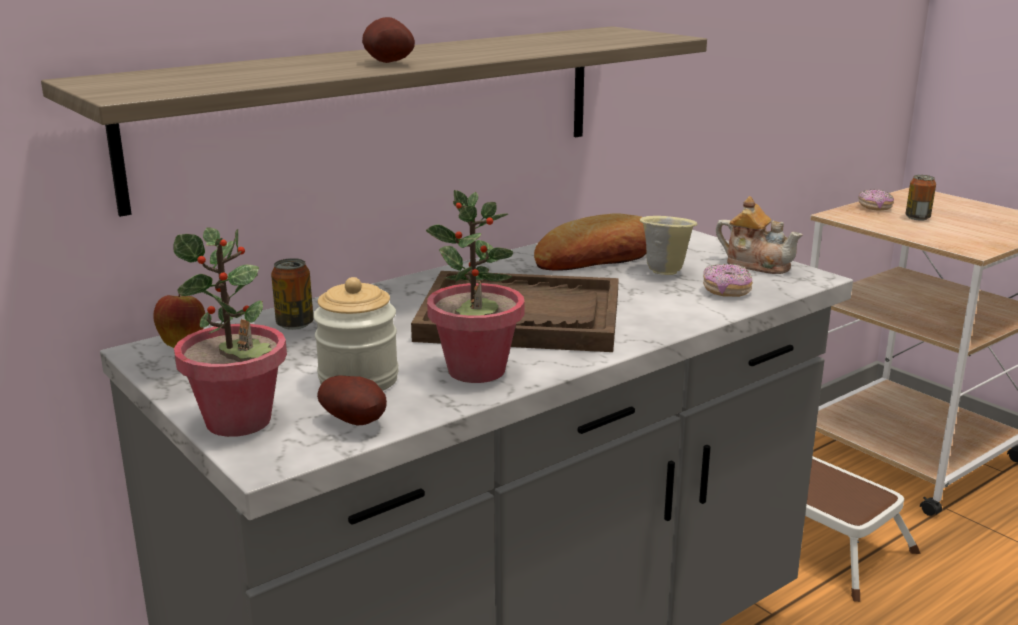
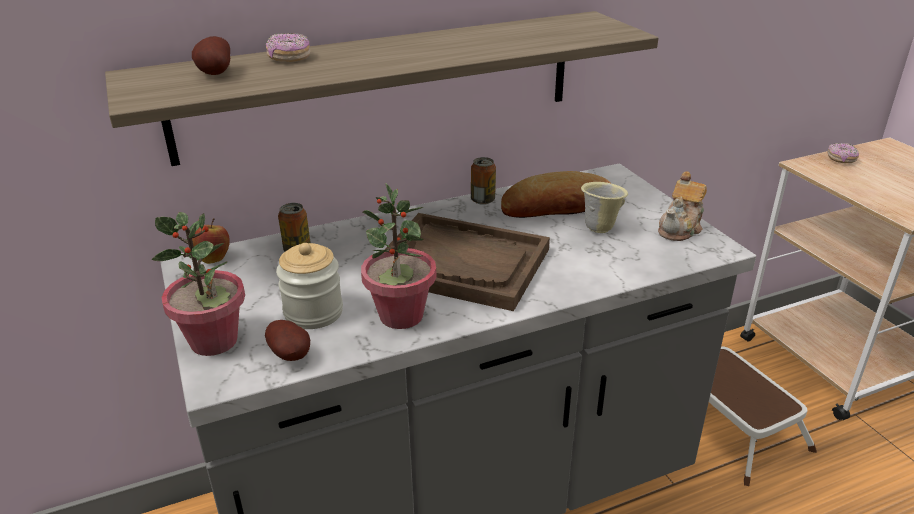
camera: 15 degrees right, 10 degrees up
(387, 63) = (362, 64): potato -> potato (214, 74)
(726, 291) = (639, 256): donut -> donut (289, 58)
(756, 264) = (680, 228): teapot -> teapot turned 75 degrees clockwise
(917, 218) = (875, 175): can -> can (483, 200)

